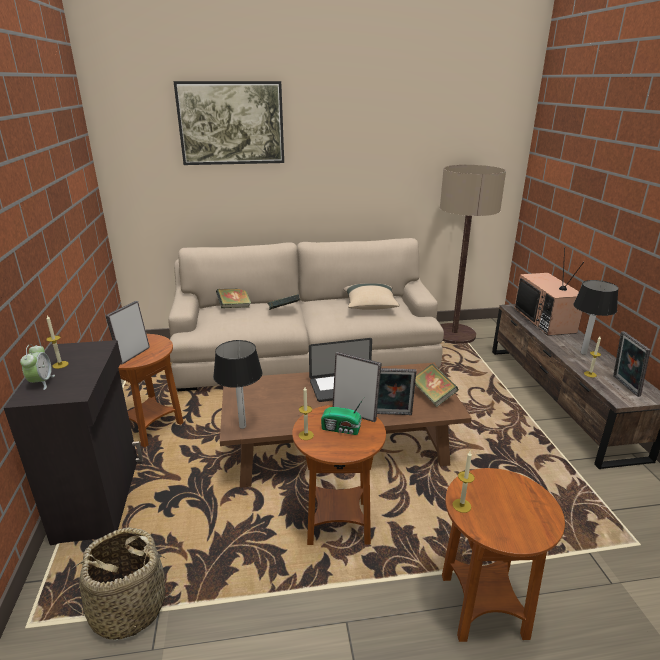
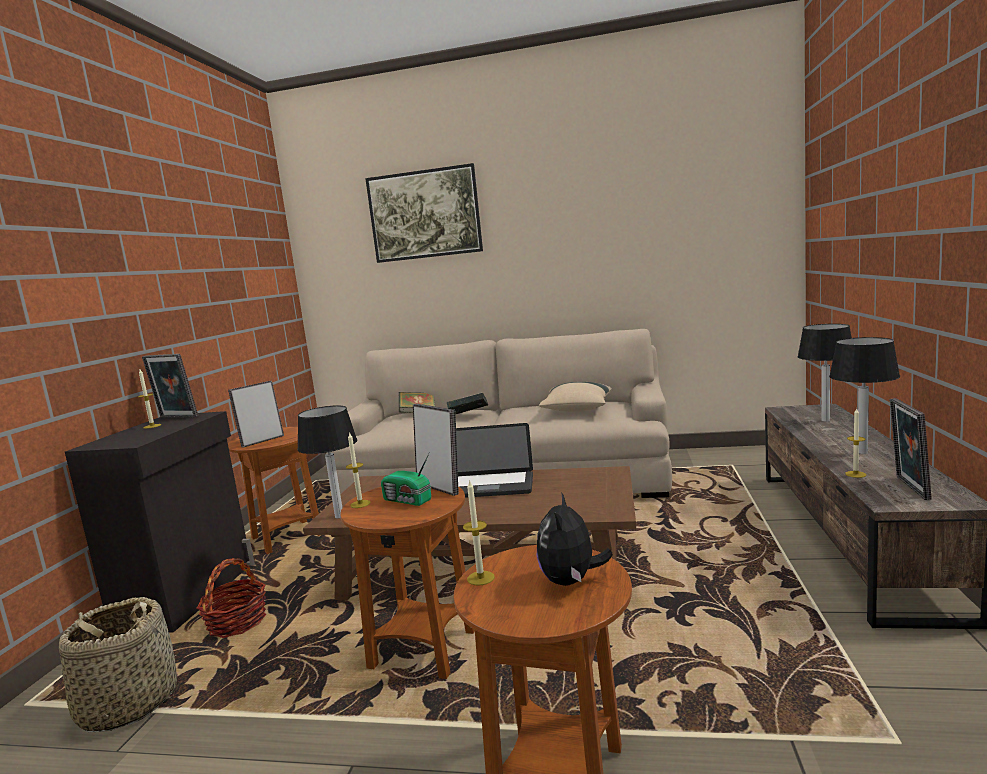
camera: 20 degrees right, 15 degrees down
(41, 382) = (119, 436): alarm clock -> none
(168, 518) = (237, 622): none -> basket
(391, 415) = (525, 513): picture frame -> picture frame (176, 417)
(433, 396) = (598, 497): book -> none
(454, 334) = (719, 460): floor lamp -> none
(520, 502) = (571, 581): none -> plush toy
(546, 320) = (826, 420): television -> table lamp

